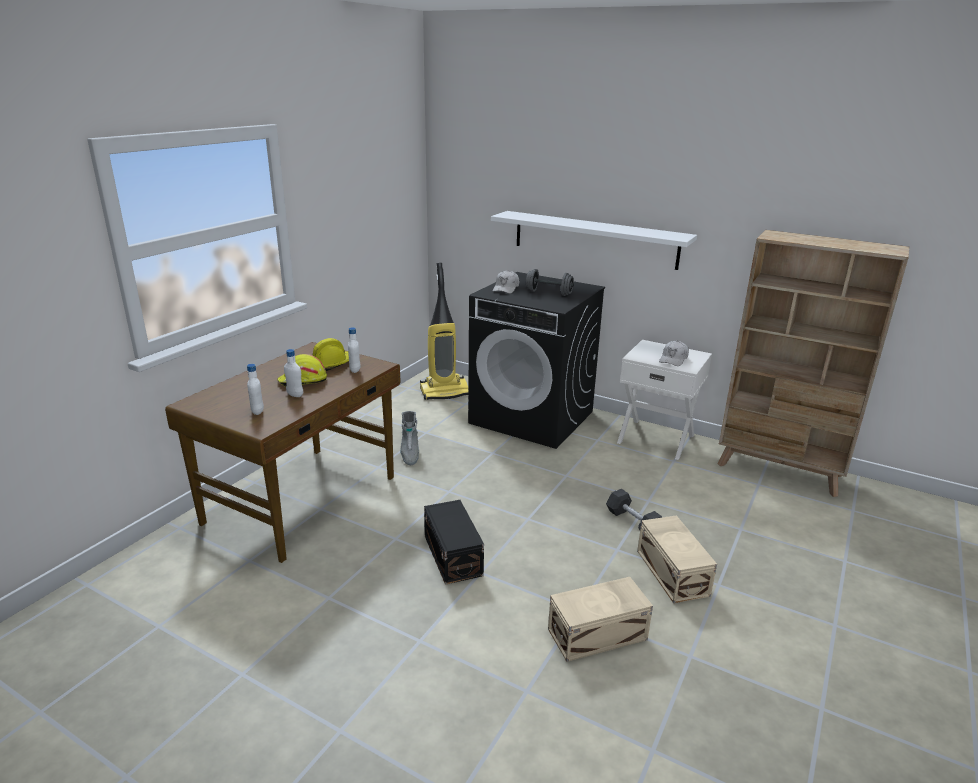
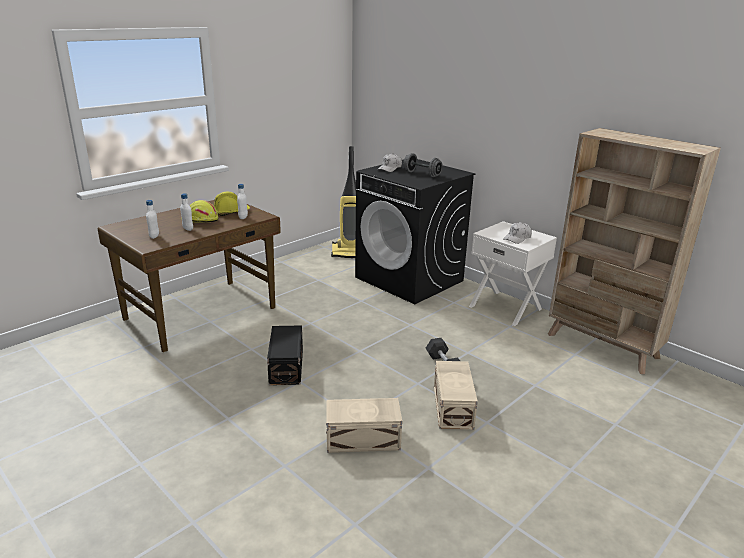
camera: 15 degrees right, 0 degrees up
(409, 454) = (296, 293): grey boot -> none
(594, 239) = (469, 132): white shelf -> none

